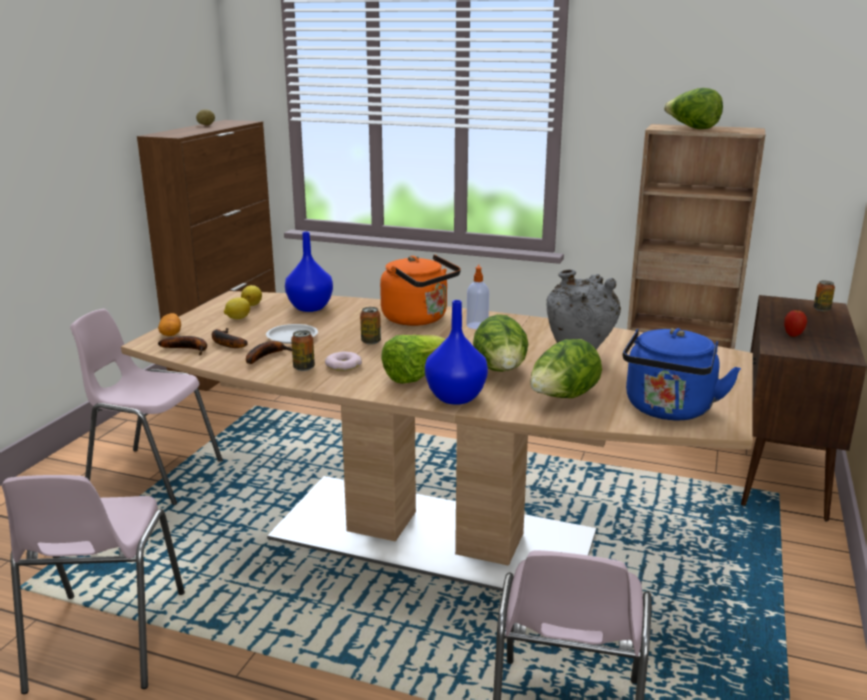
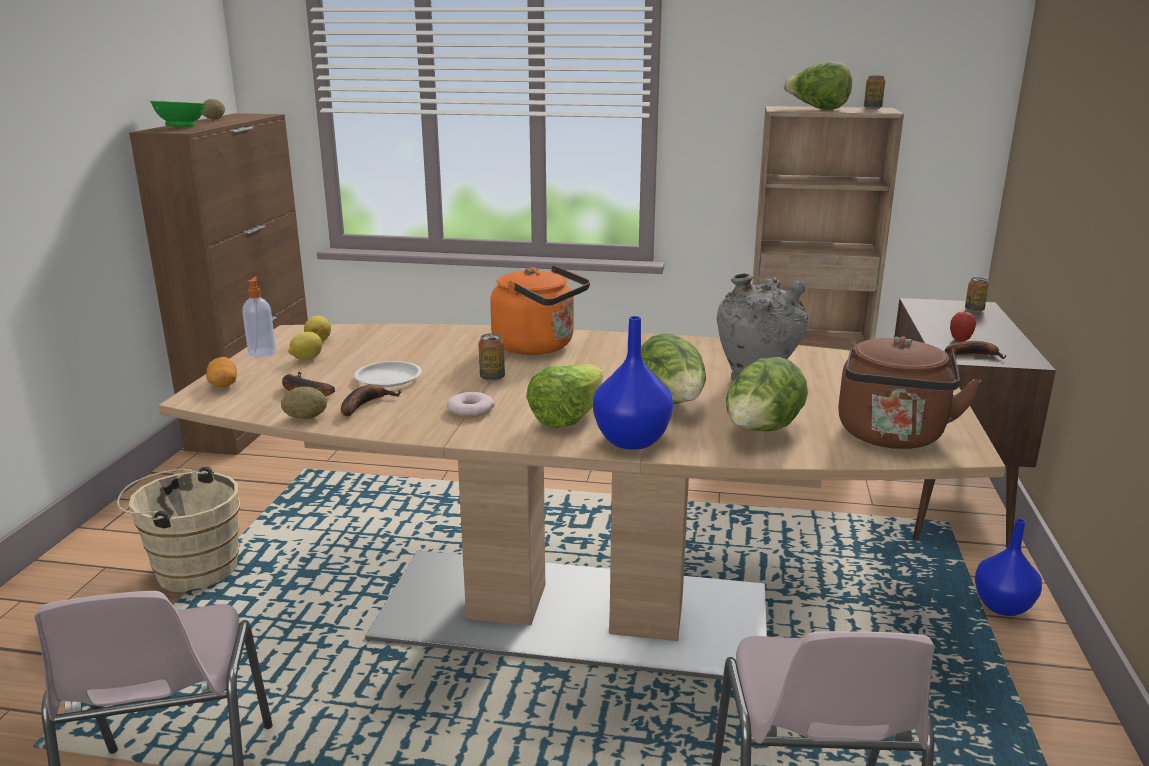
camera: 10 degrees left, 0 degrees up
(153, 475) = (191, 569): pink chair -> beige bucket
(178, 132) = (183, 127): none -> green bowl
(189, 349) = (255, 402): banana -> banana (974, 354)
(220, 362) = (305, 417): none -> potato
(304, 368) = (420, 416): can -> can (872, 108)
(309, 307) = (394, 340): blue vase -> blue vase (1001, 606)
(477, 325) = (614, 349): soap dispenser -> soap dispenser (262, 352)
(668, 410) = (891, 437): blue kettle -> brown kettle

